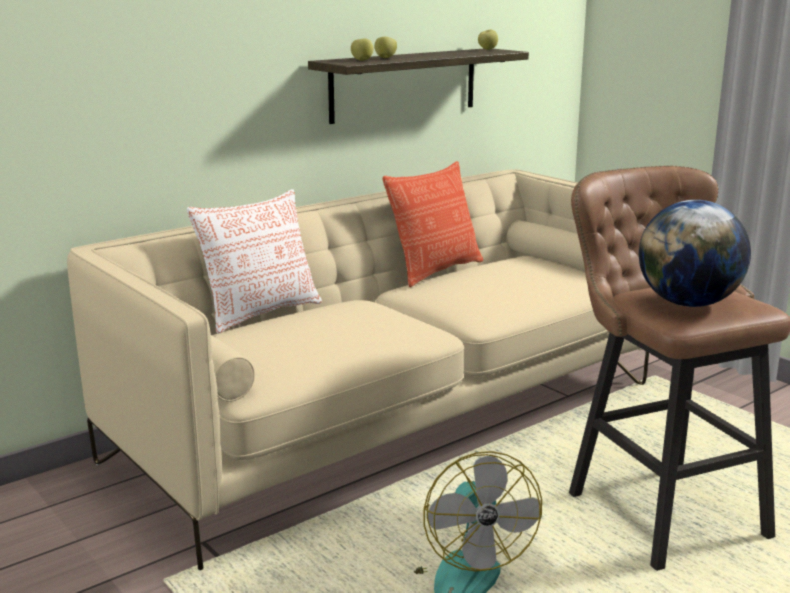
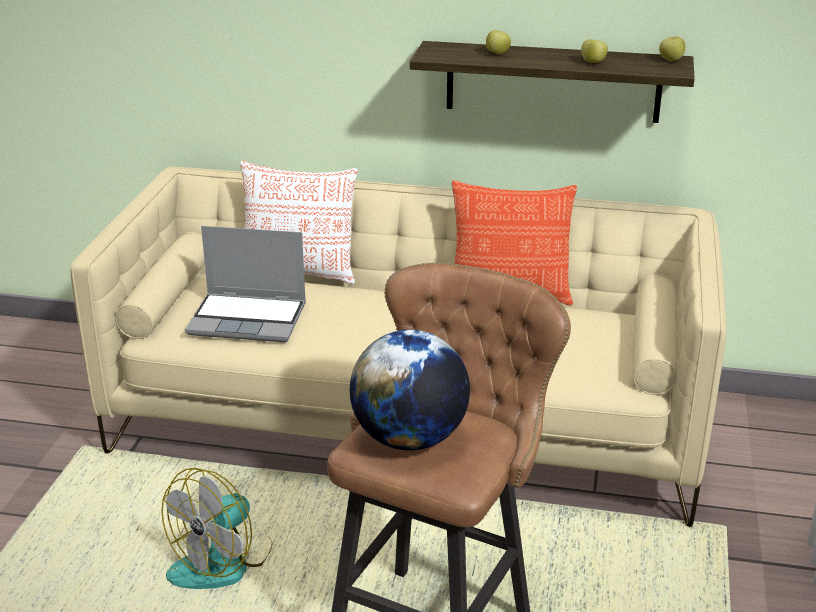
camera: 50 degrees right, 10 degrees up
(309, 345) = (249, 319): none -> laptop
(362, 60) = (458, 54): apple -> apple (593, 62)

